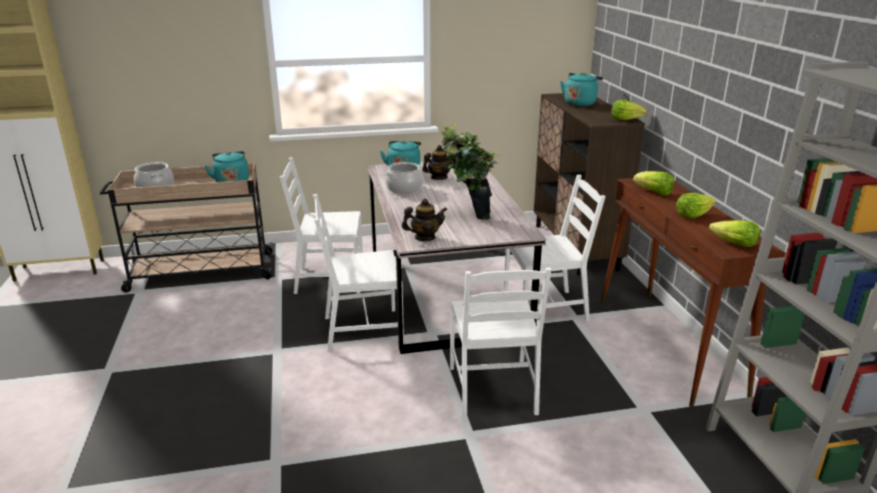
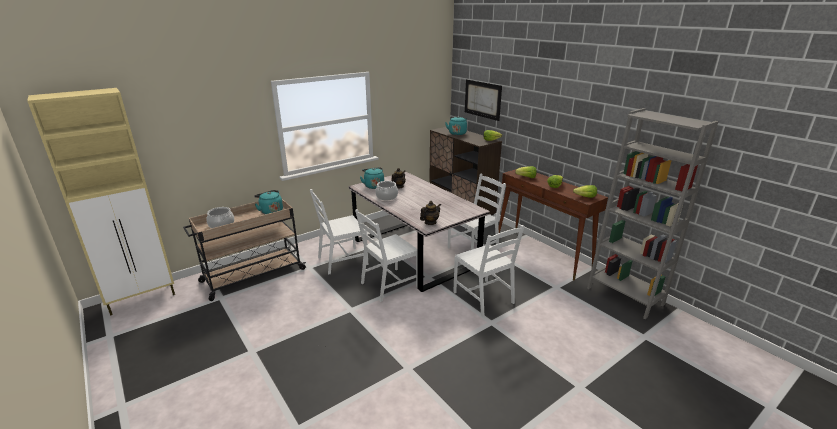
camera: 25 degrees left, 0 degrees up
(467, 218) = (439, 207): potted plant -> none
(629, 45) = (482, 99): none -> picture

